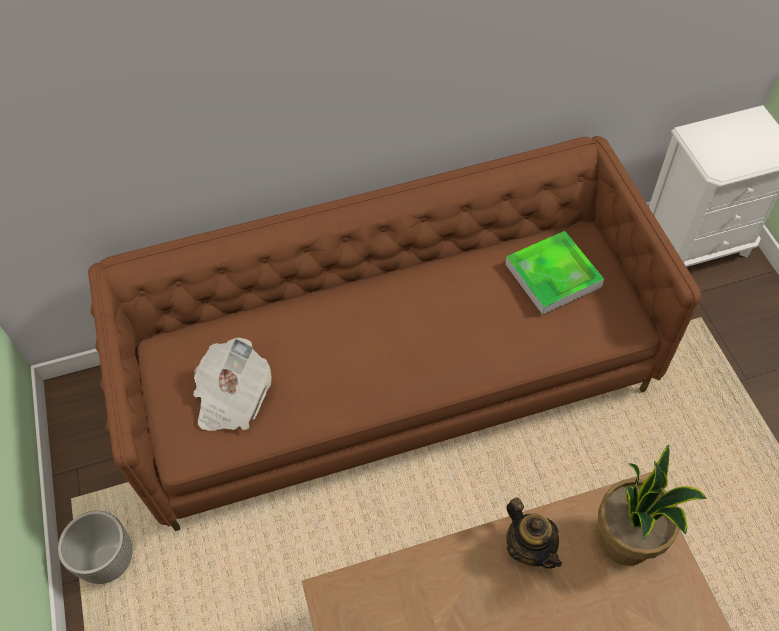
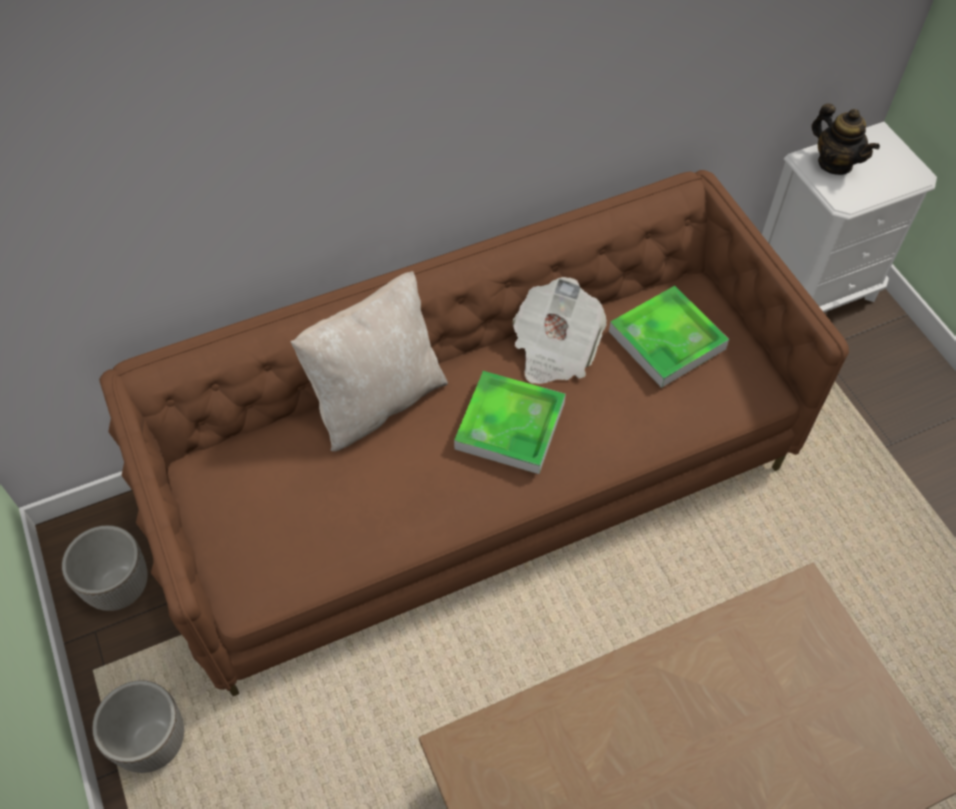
camera: 10 degrees left, 0 degrees up
(100, 435) = (119, 587): none -> planter
(232, 398) = (298, 523): newspaper -> newspaper (554, 349)
(308, 304) = (377, 399): none -> beige pillow
(412, 335) = (510, 426): none -> tray
(529, 547) = (686, 666): teapot -> teapot (835, 163)
(627, 541) = (798, 646): potted plant -> none

